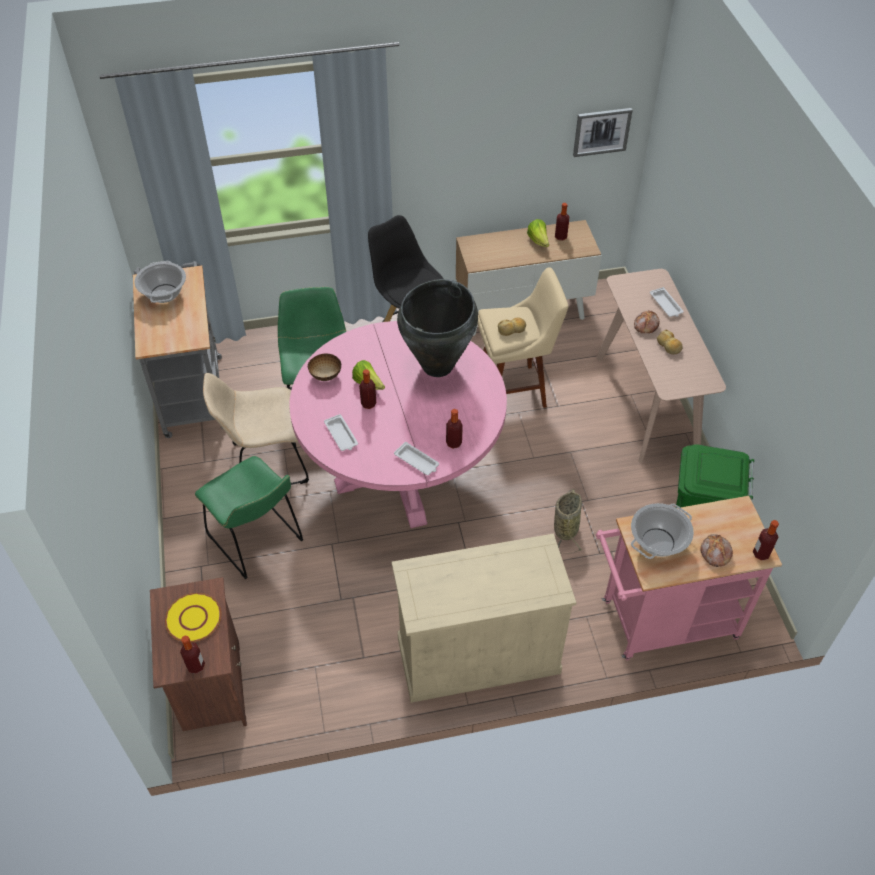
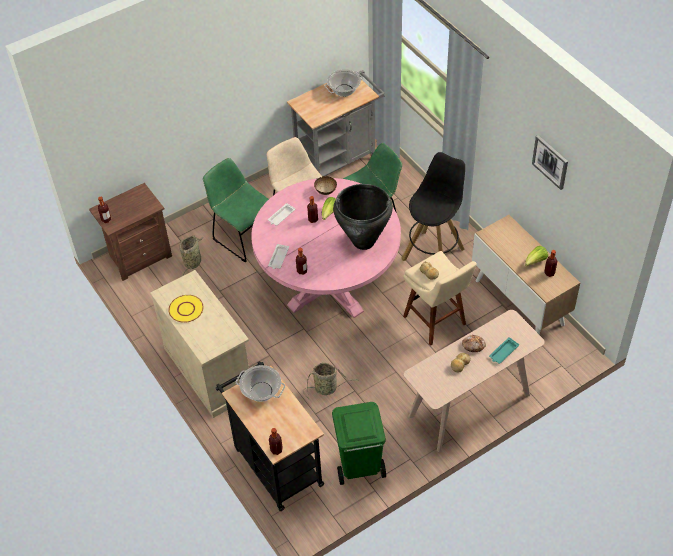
camera: 70 degrees right, 0 degrees up
(193, 618) = (134, 206): yellow plate -> yellow plate (186, 309)
(258, 541) = (242, 236): green chair -> green chair turned 105 degrees clockwise
(267, 617) = (193, 262): none -> basket
(601, 131) = (598, 227): picture -> picture (550, 162)
(661, 622) = (275, 463): pink cart -> black cart
(666, 305) = (503, 352): white tray -> turquoise tray
(714, 553) = (265, 424): bread -> none

